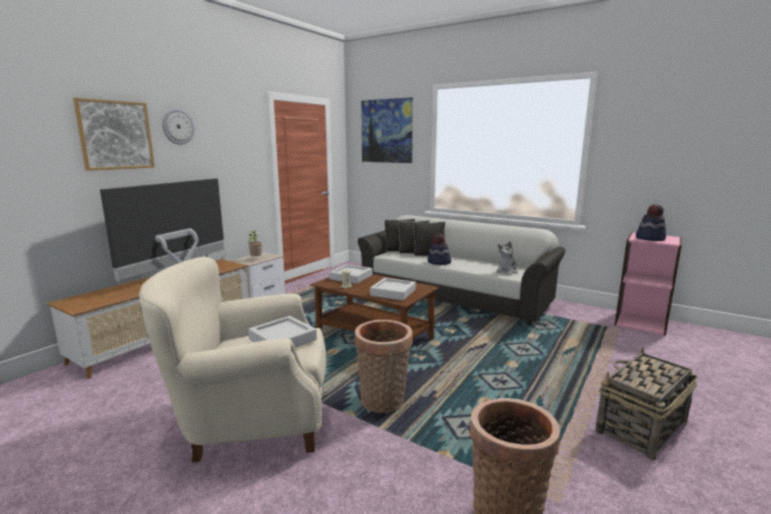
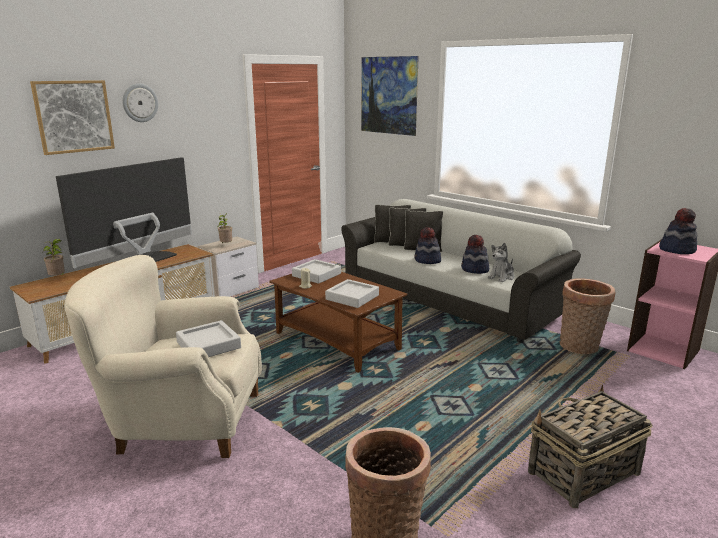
camera: 10 degrees right, 5 degrees up
(99, 292) = (58, 278): none -> potted plant
(383, 402) = (316, 416): basket -> basket (580, 347)
(482, 267) = (474, 270): none -> hat

